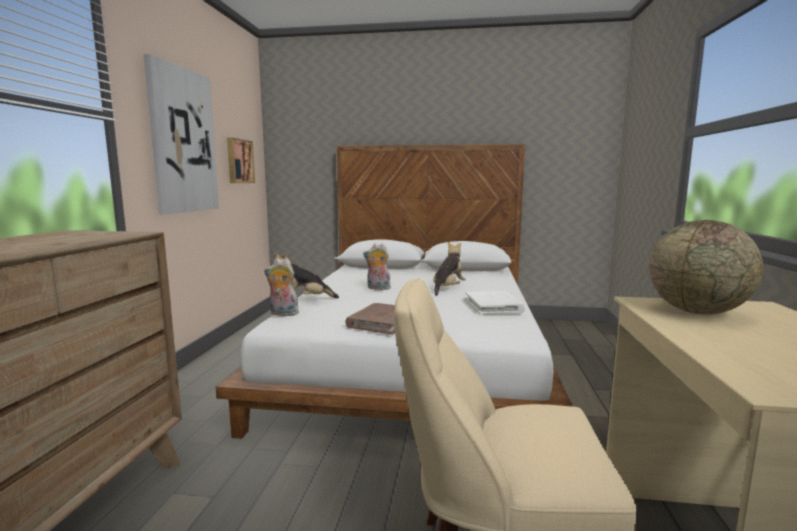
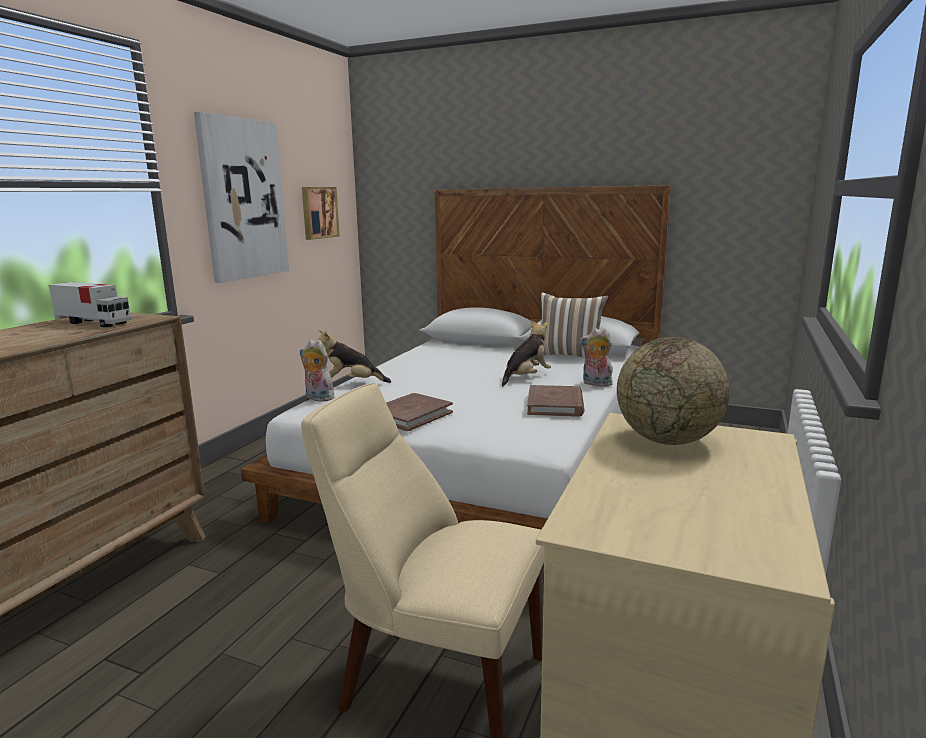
camera: 15 degrees right, 5 degrees up
(68, 237) = (93, 322): none -> toy truck
(377, 288) = (443, 372): plush toy -> plush toy (595, 384)
(464, 273) = (569, 356): none -> pillow
(493, 306) = (555, 405): white book -> brown book

